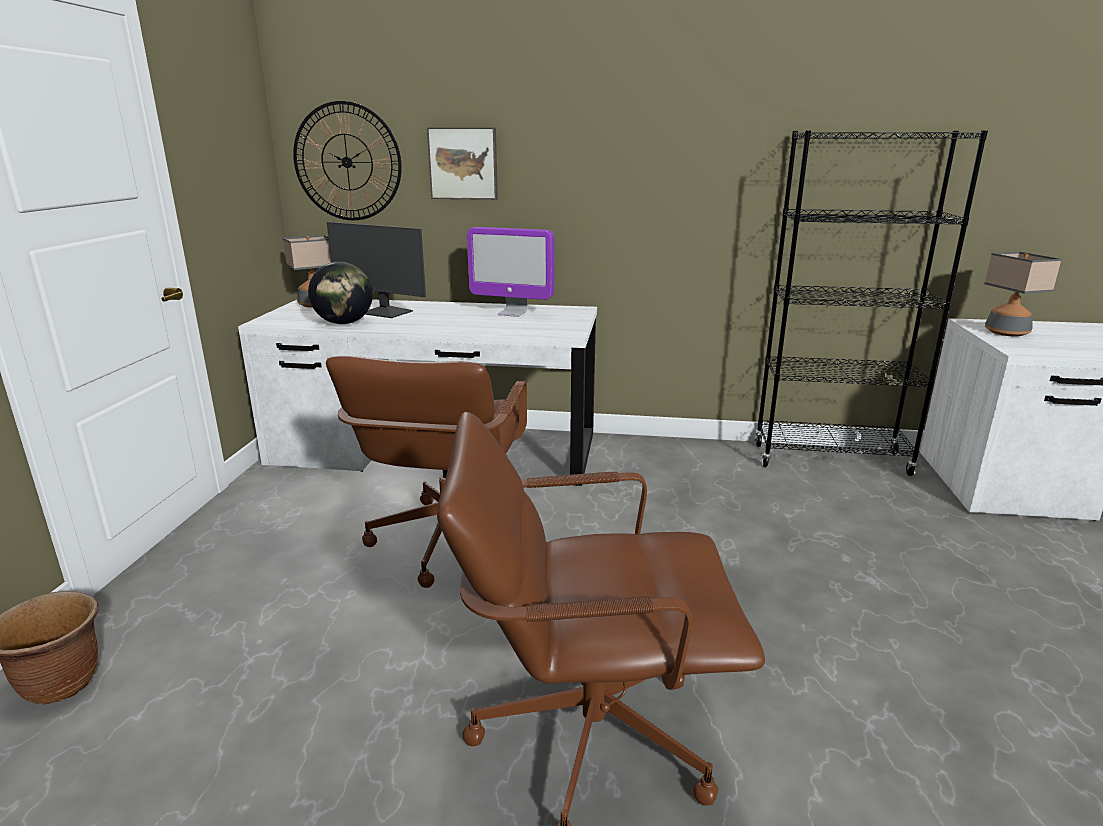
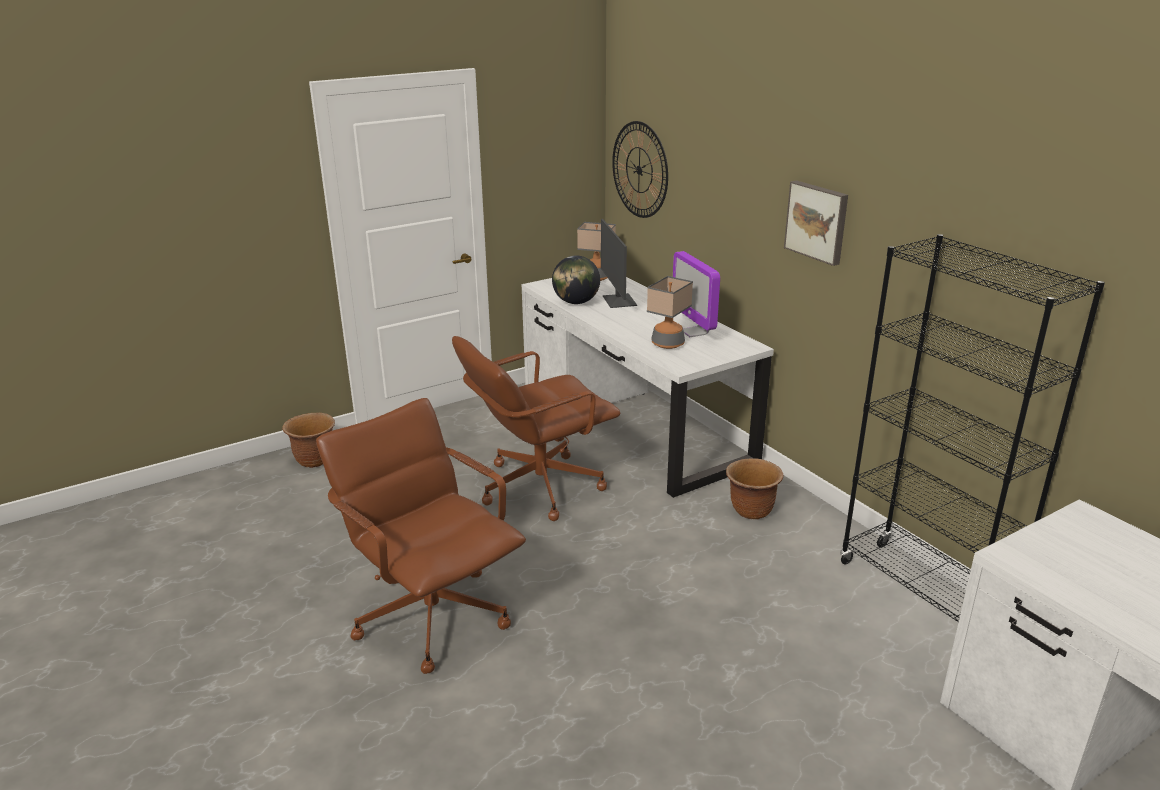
camera: 50 degrees right, 5 degrees up
(464, 163) = (703, 191): picture -> picture (817, 221)
(648, 466) = (751, 511): none -> brown planter
(1006, 332) = (1078, 540): table lamp -> table lamp (667, 344)

